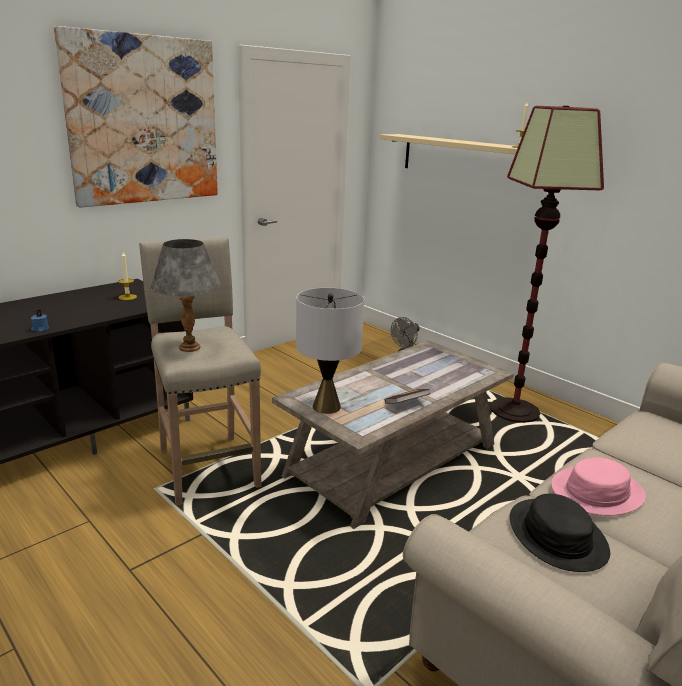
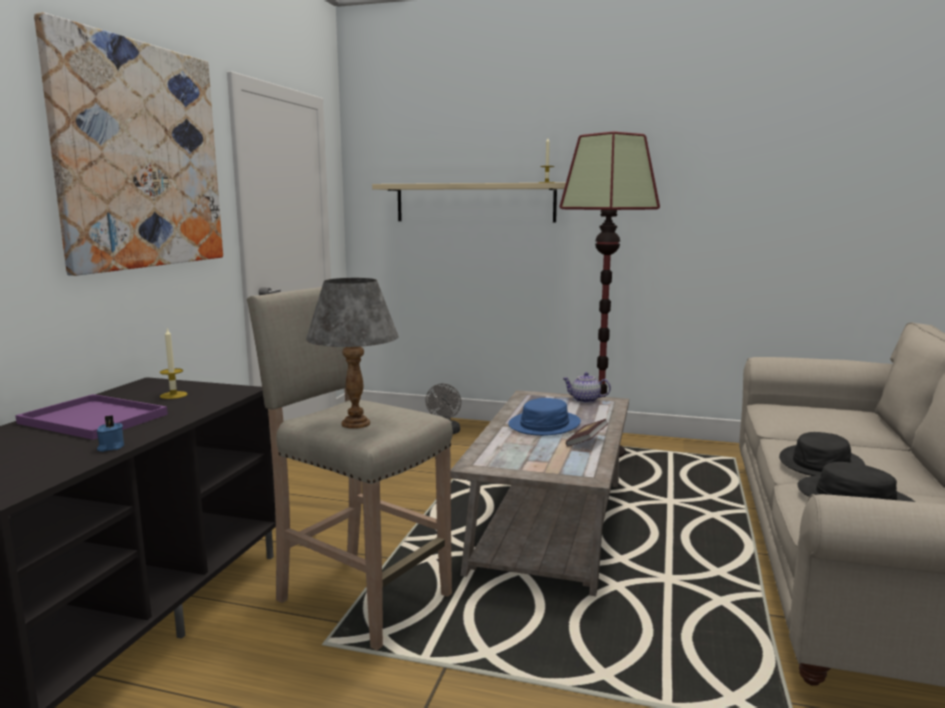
camera: 30 degrees left, 10 degrees down
(63, 305) = (90, 419): none -> purple tray
(326, 407) = (519, 463): grey table lamp -> none
(399, 379) = (545, 425): none -> blue hat
(470, 364) = (585, 400): none -> teapot
(597, 492) = (821, 464): pink hat -> black hat

